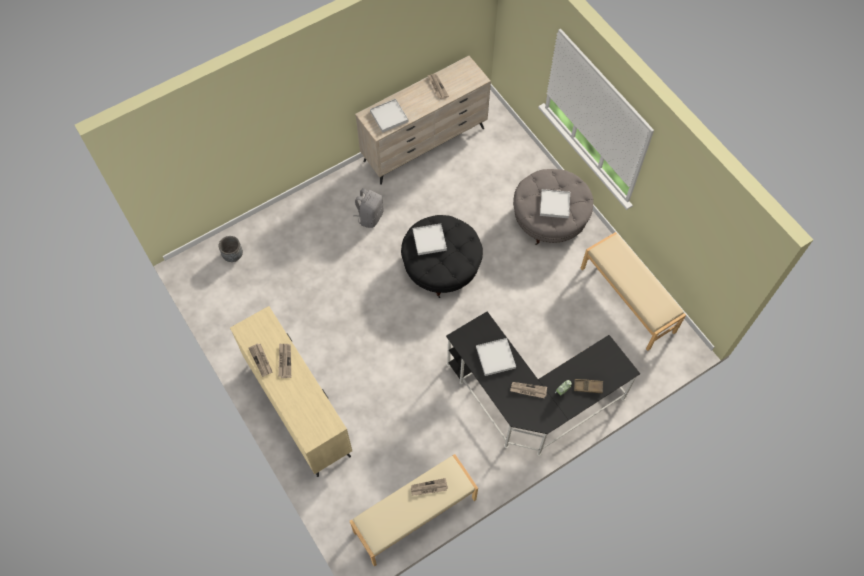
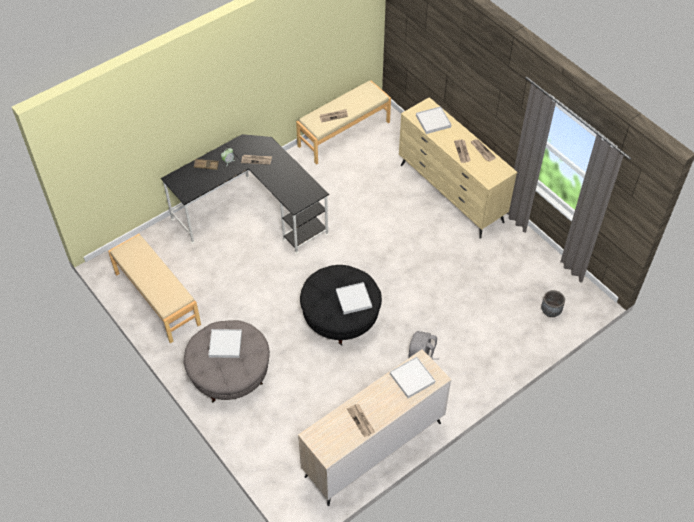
camera: 175 degrees right, 10 degrees down
(495, 357) = (284, 180): white tray -> white tray (433, 121)

